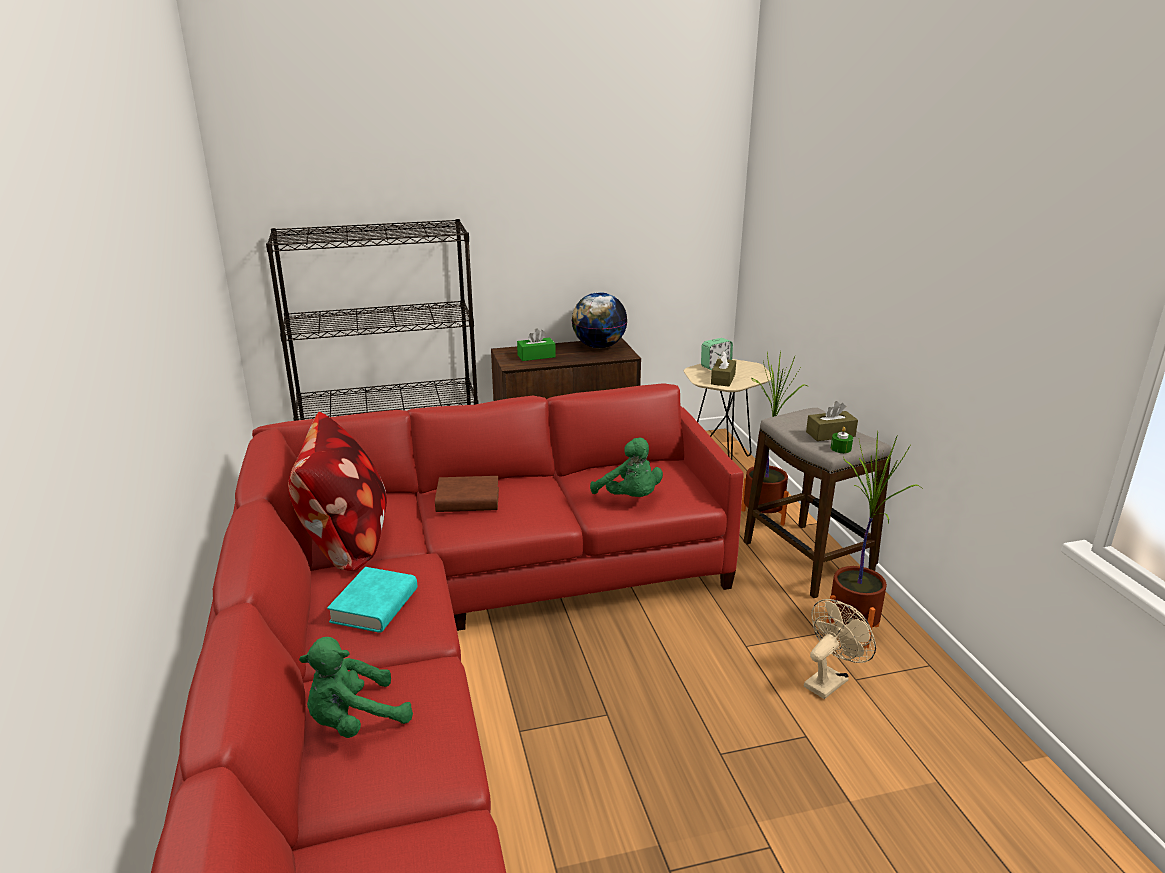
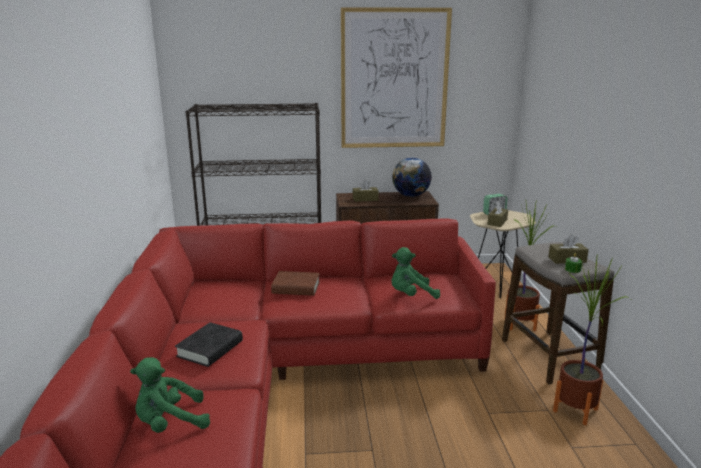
camera: 10 degrees right, 5 degrees down
(345, 542) = (205, 307): pillow -> none
(374, 606) = (210, 349): turquoise book -> black book
(536, 356) = (365, 199): green tissue box -> brown tissue box
(568, 180) = (394, 79): none -> picture
(630, 498) = (411, 295): green plush toy -> green plush toy turned 105 degrees clockwise
(829, 680) = (550, 445): beige fan -> none

